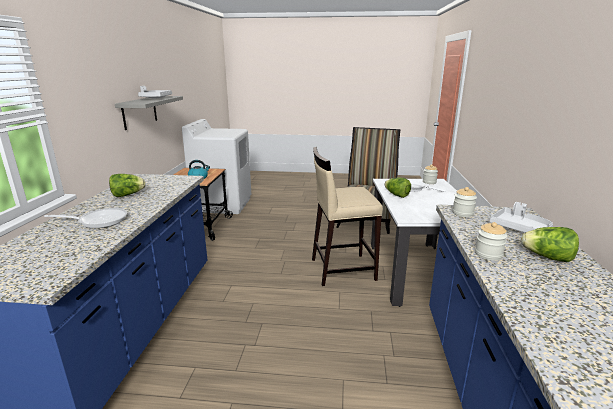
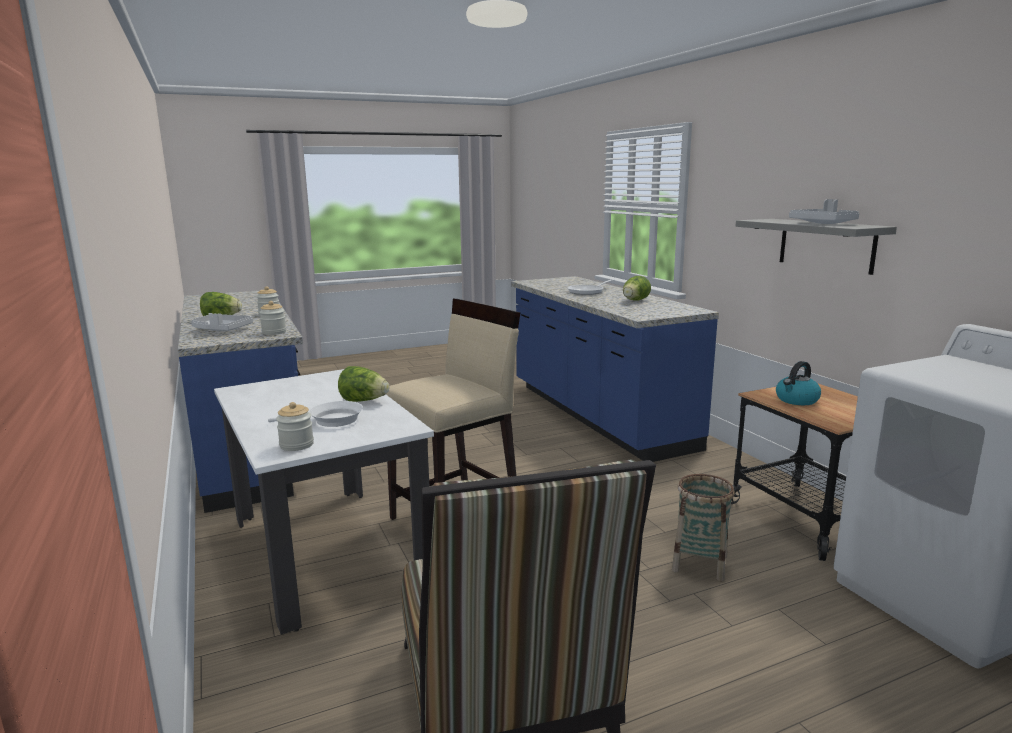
camera: 150 degrees right, 5 degrees down
(268, 227) = (700, 563): none -> basket

